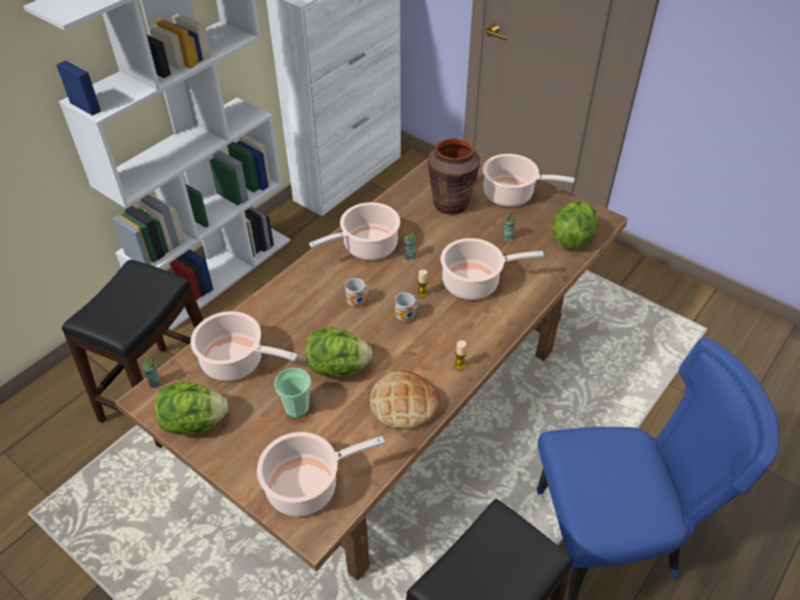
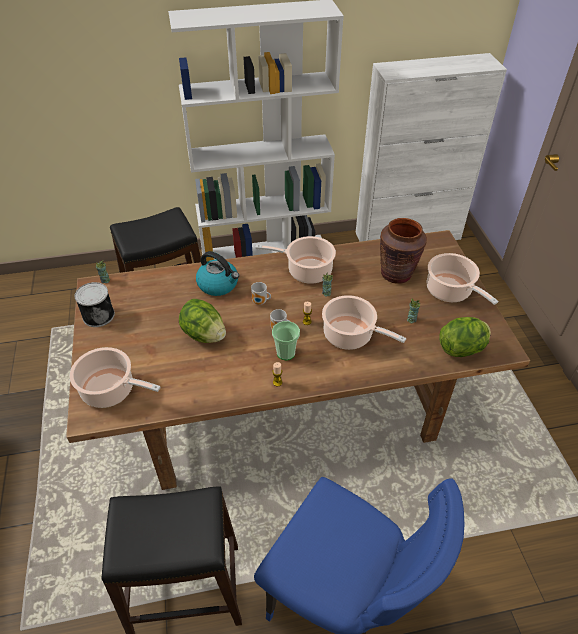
camera: 40 degrees right, 0 degrees up
(194, 423) = (98, 315): lettuce -> can
(236, 362) = (155, 295): cooking pot -> none
(294, 310) = (219, 284): none -> kettle
(297, 408) = (156, 342): cup -> cup (286, 353)
(404, 404) = (216, 382): bread -> none

